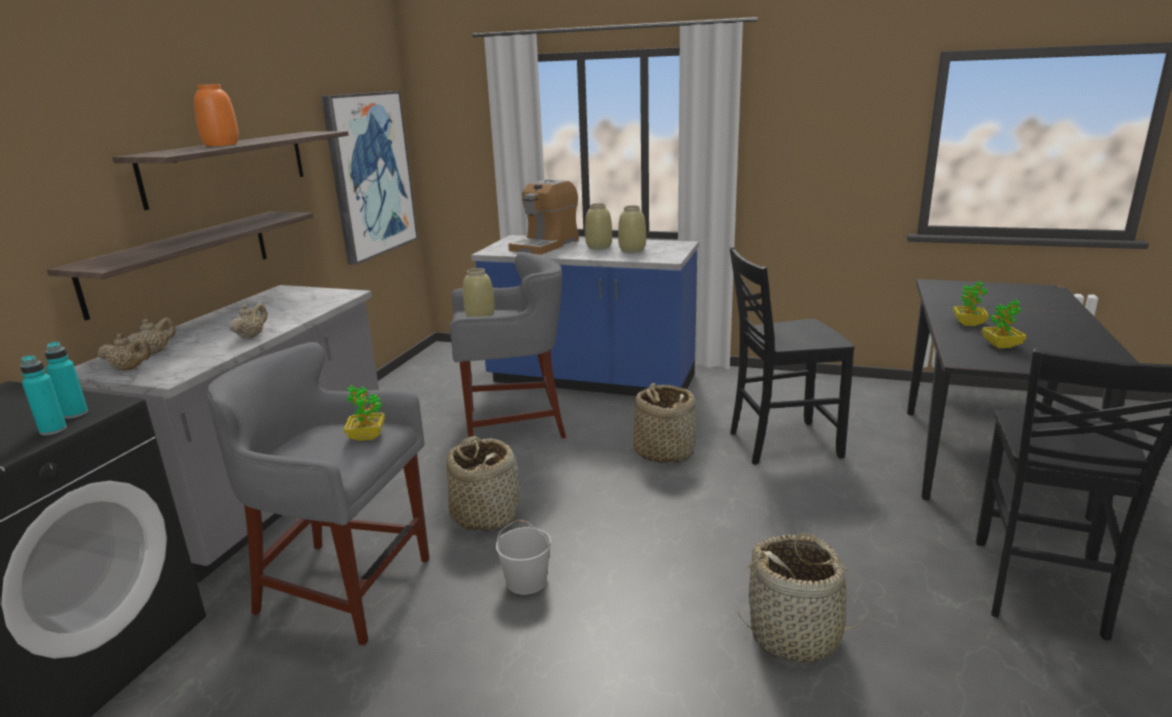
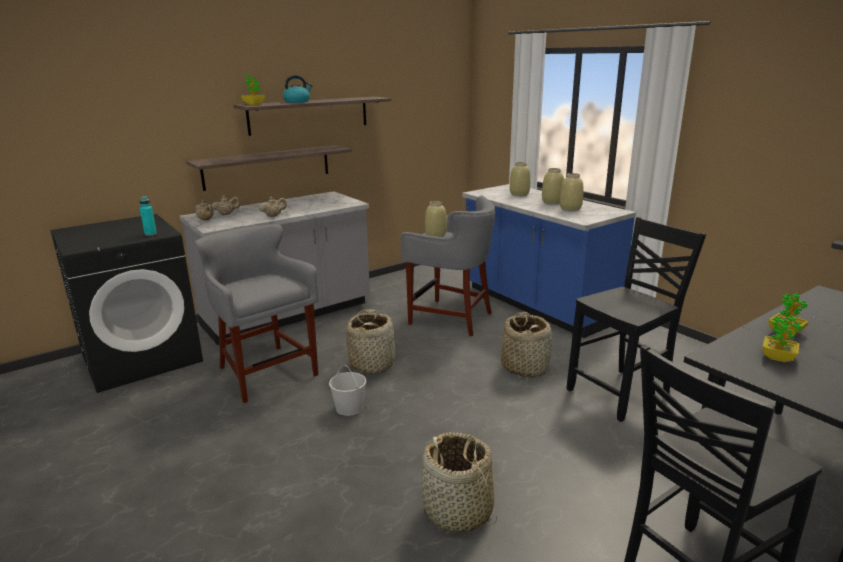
camera: 35 degrees right, 0 degrees up
(53, 430) = (134, 238): turquoise bottle -> none
(220, 145) = (297, 101): orange vase -> kettle
(367, 436) = (276, 285): potted plant -> potted plant (254, 104)
(370, 175) = (425, 128): picture -> none
(545, 245) = (519, 194): coffee machine -> beige vase
(781, 443) = (621, 393): black chair -> black chair turned 120 degrees clockwise

